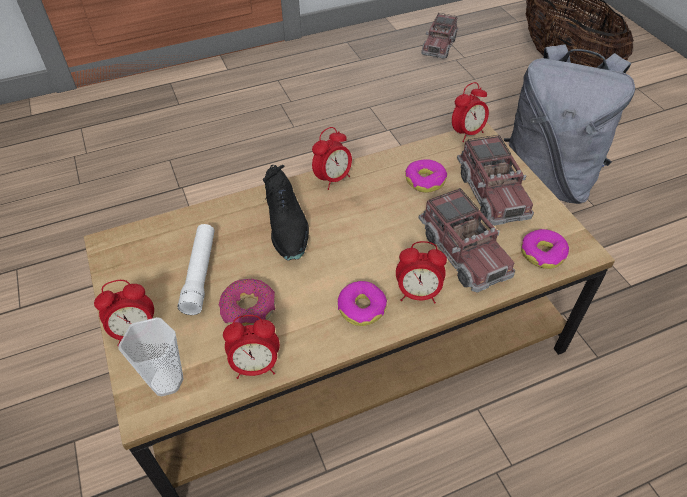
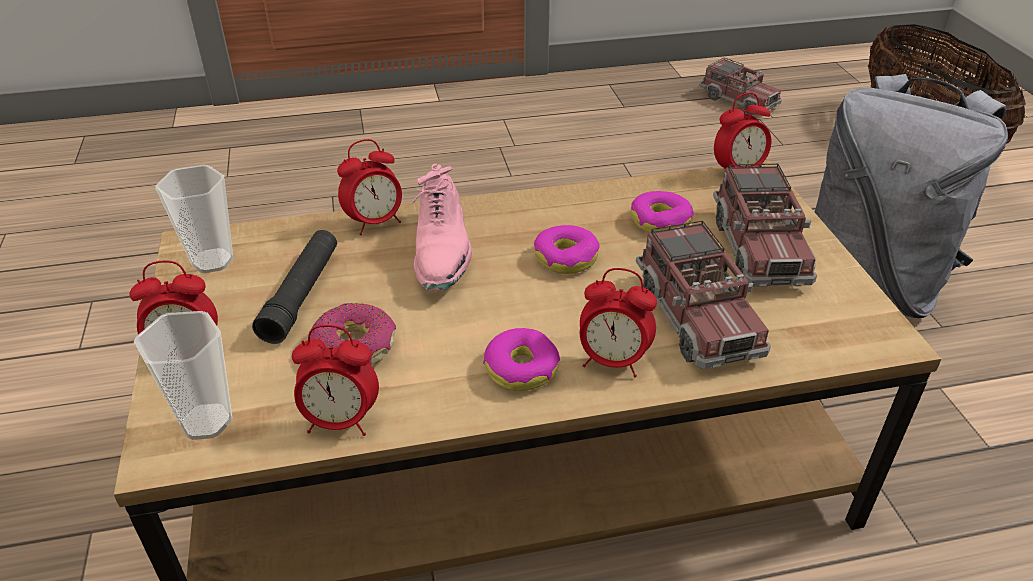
camera: 10 degrees right, 10 degrees down
(129, 255) = (212, 261): none -> cup
(200, 273) = (301, 294): white flashlight -> black flashlight
(287, 226) = (442, 253): black shoe -> pink shoe
(333, 179) = (525, 205): alarm clock -> alarm clock (375, 223)
(439, 46) = (738, 100): toy truck -> toy truck turned 75 degrees counterclockwise
(543, 253) = (823, 334): donut -> donut (566, 258)

